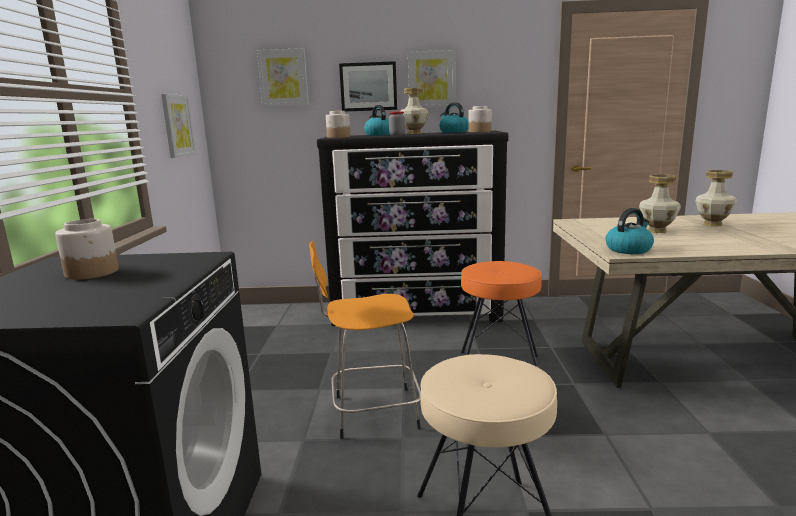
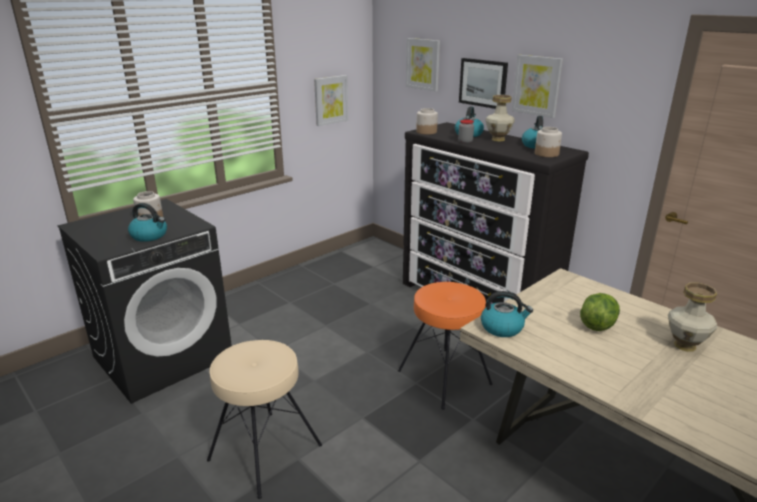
camera: 45 degrees right, 10 degrees up
(154, 281) = (150, 236): none -> kettle
(372, 412) = (325, 356): orange stool -> none
(657, 231) = (597, 324): vase -> lettuce

